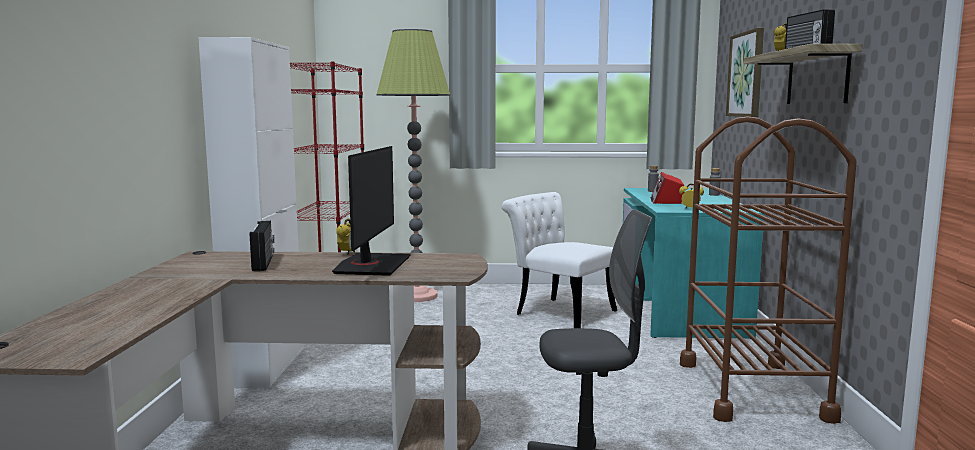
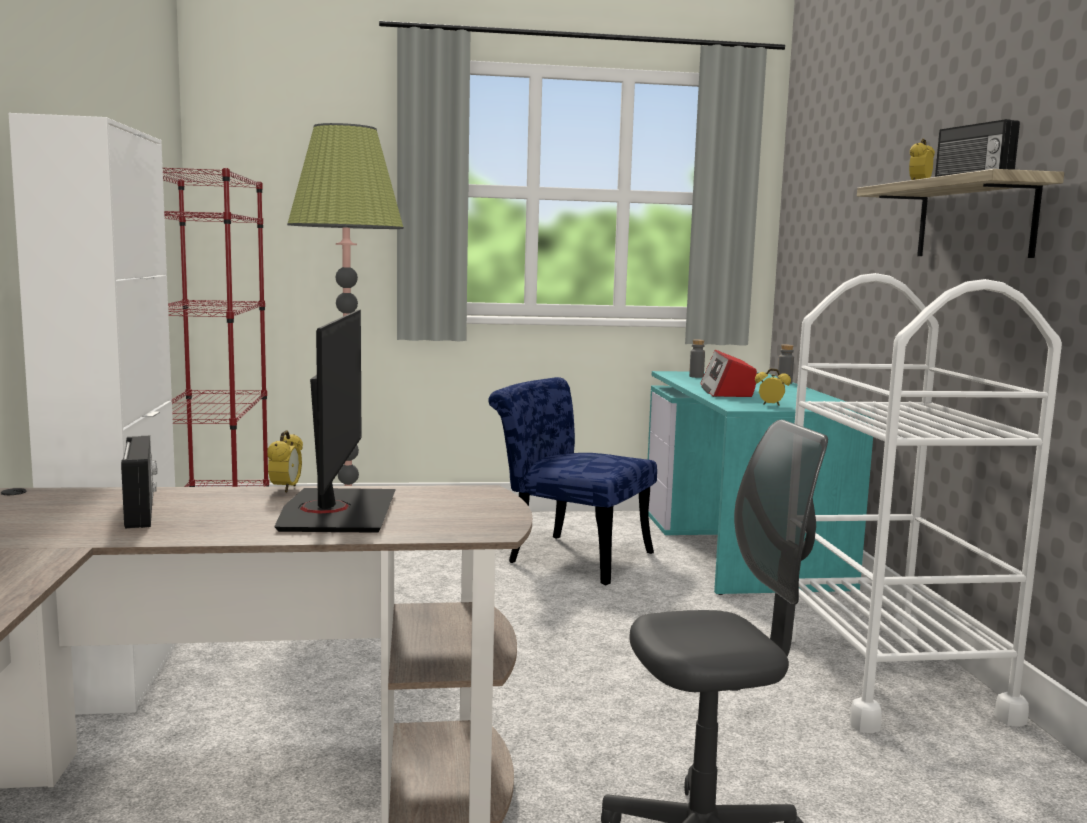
camera: 10 degrees left, 0 degrees up
(558, 311) = (569, 556): white chair -> blue chair
(746, 74) = (839, 212): picture -> none
(752, 390) = (887, 676): brown cart -> white cart

